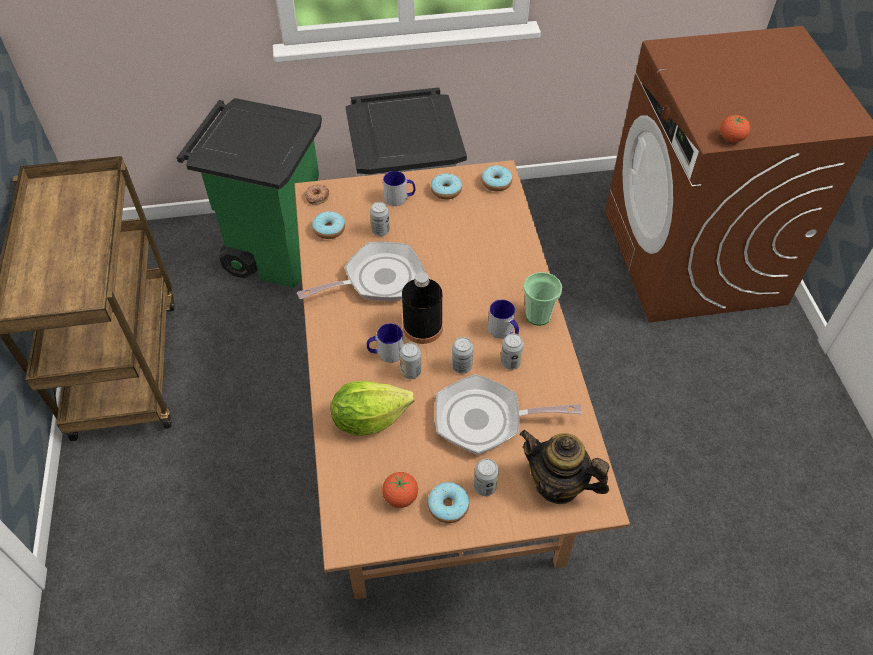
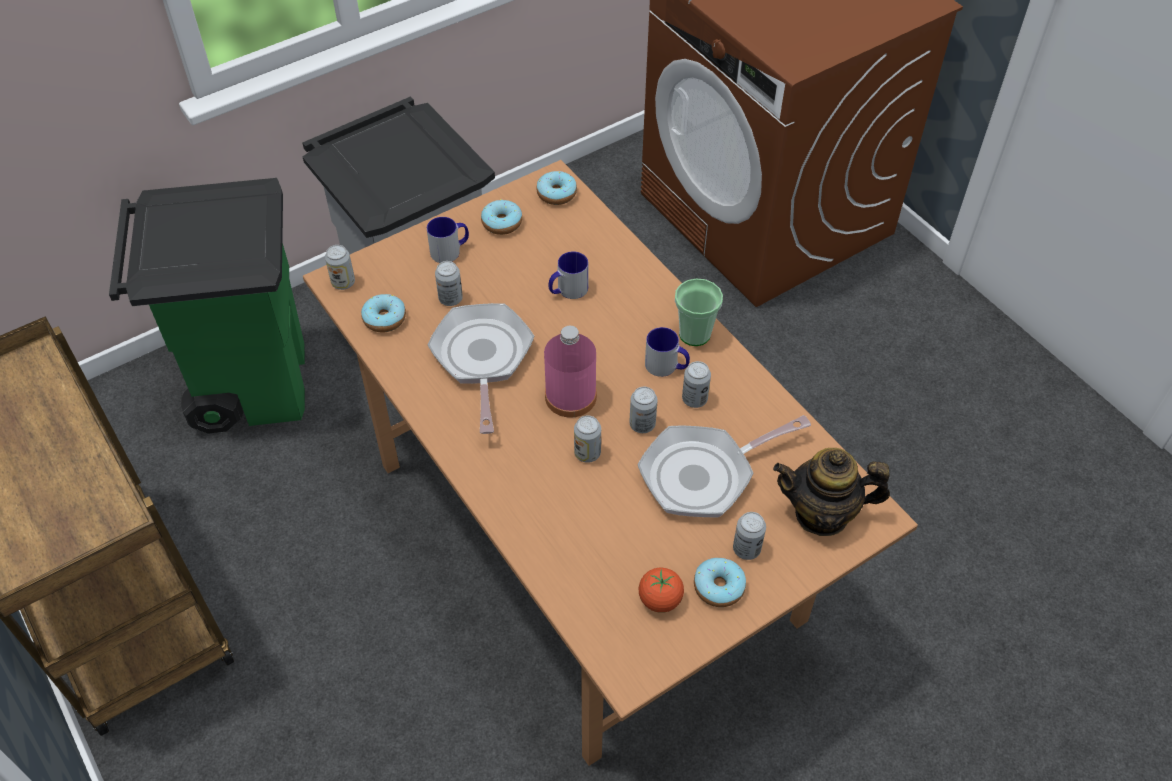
camera: 25 degrees left, 0 degrees up
(317, 196) = (343, 282): donut -> can
(369, 419) = (571, 526): lettuce -> none
(377, 279) = (482, 359): frying pan -> frying pan turned 45 degrees counterclockwise
(385, 353) = (544, 442): mug -> mug (567, 290)
(422, 327) = (570, 396): black bottle -> pink bottle
(731, 139) = (813, 58): tomato -> none

